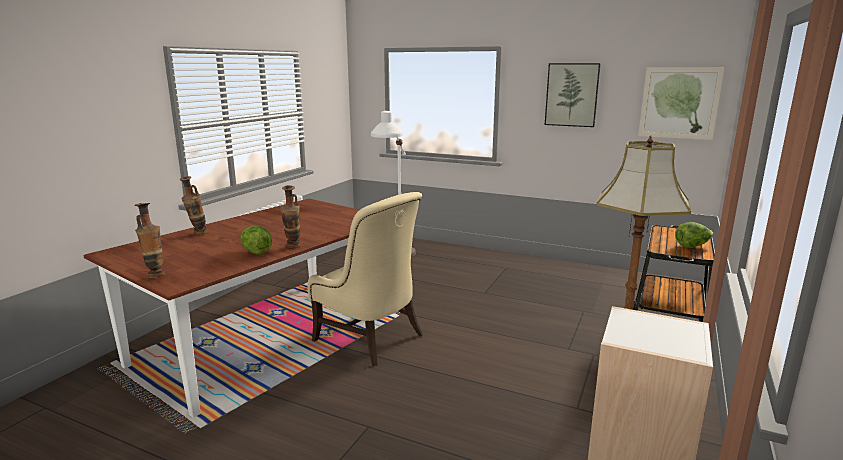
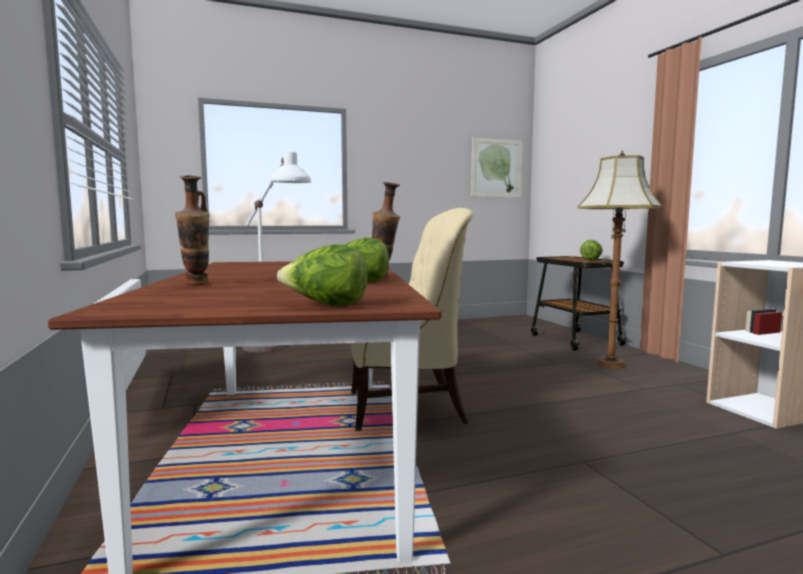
camera: 45 degrees left, 10 degrees down
(155, 275) = (326, 305): vase -> lettuce
(572, 95) = (415, 160): picture -> none

